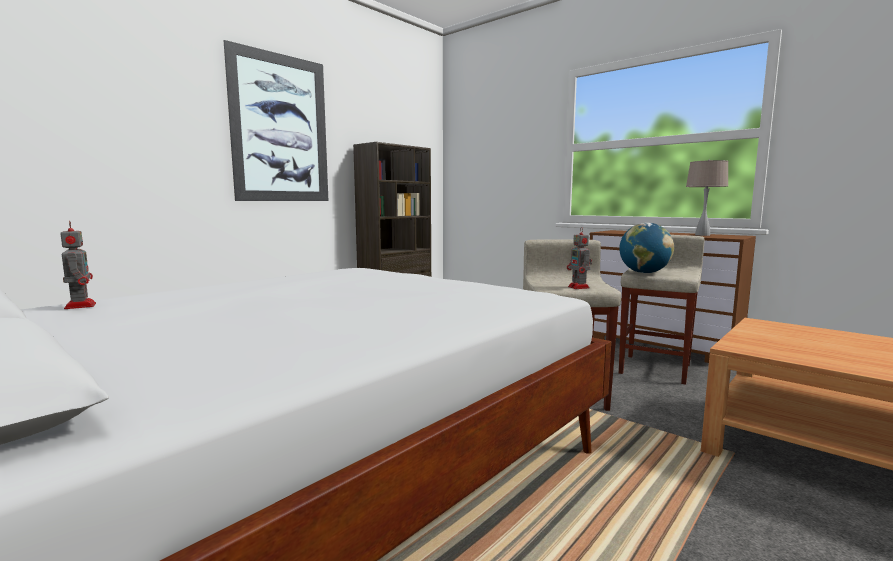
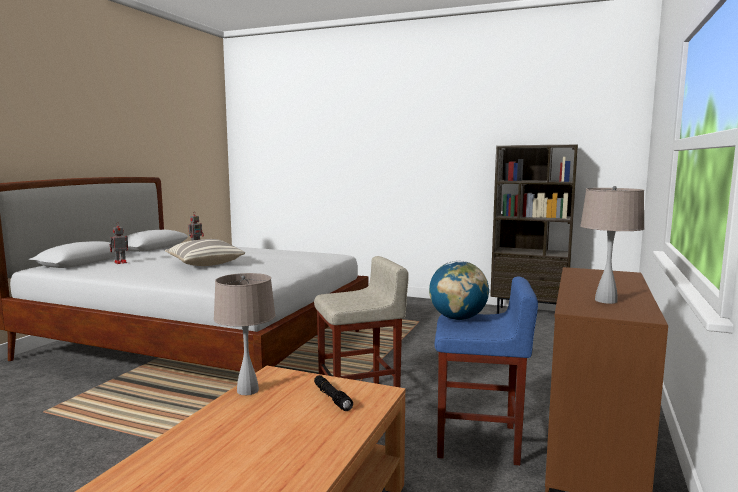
camera: 70 degrees right, 0 degrees up
(280, 129) = (431, 140): picture -> none
(324, 304) = (204, 263): none -> pillow
(579, 287) = (337, 301): toy robot -> toy robot (119, 262)
(655, 368) = (478, 441): beige stool -> blue stool
(787, 334) = (332, 398): none -> black flashlight
(796, 357) = (247, 390): none -> beige table lamp

